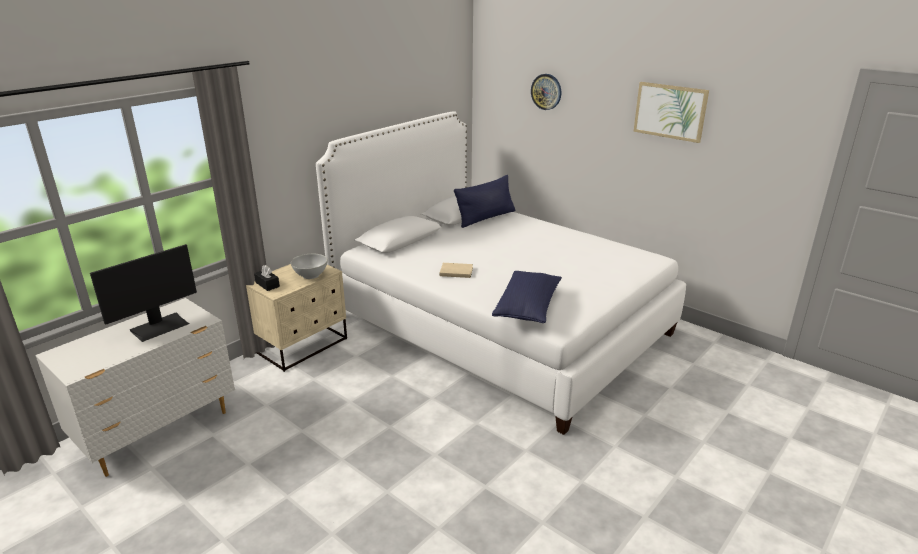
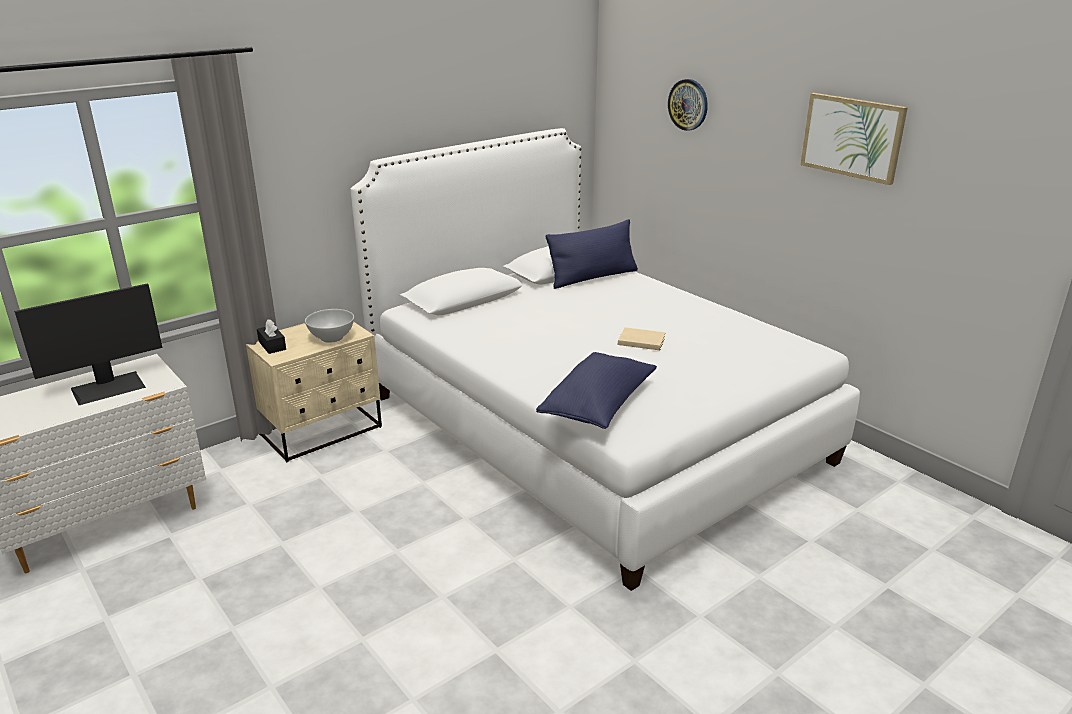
camera: 10 degrees right, 0 degrees up
(455, 271) = (519, 347): beige book -> beige book (640, 340)

